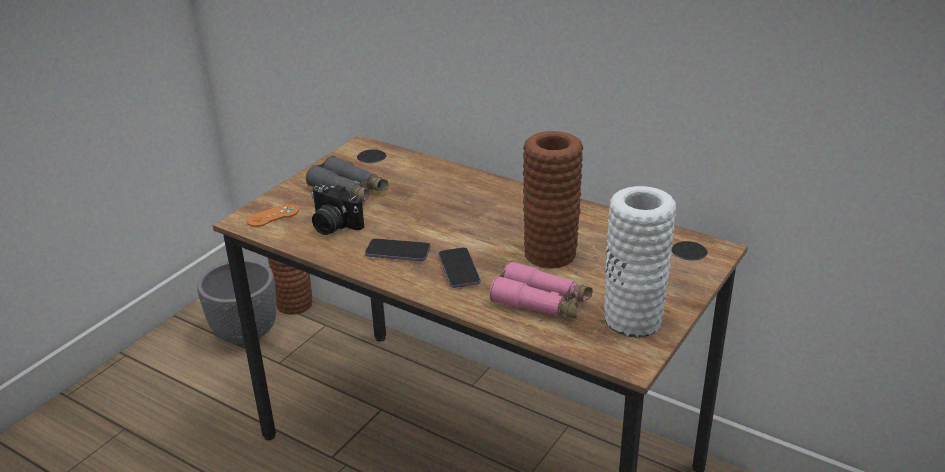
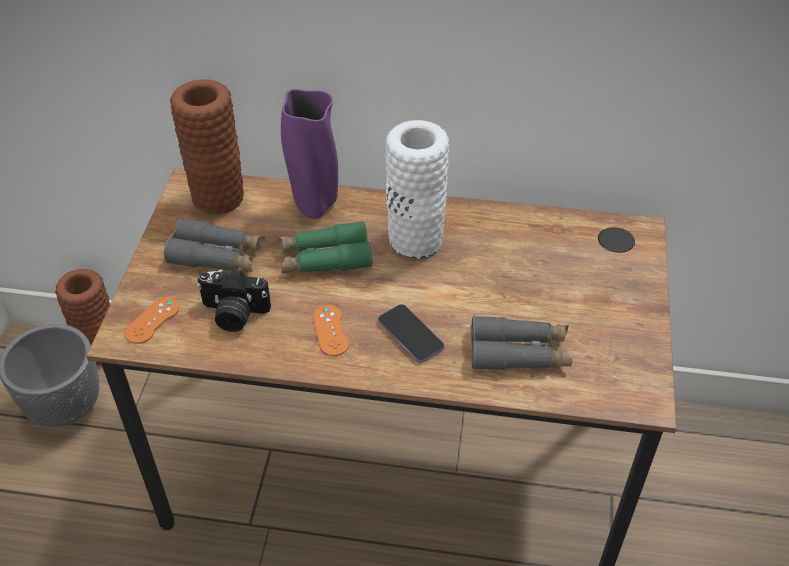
camera: 25 degrees left, 15 degrees up
(398, 252) = (330, 330): phone -> orange game controller
(428, 208) = (324, 258): none -> green binoculars
(446, 176) = (315, 206): none -> purple vase
(541, 302) = (519, 352): pink binoculars -> grey binoculars
(550, 253) = (488, 283): brown vase -> brown vase (218, 196)
(632, 318) = (616, 345): white vase -> white vase (415, 239)

